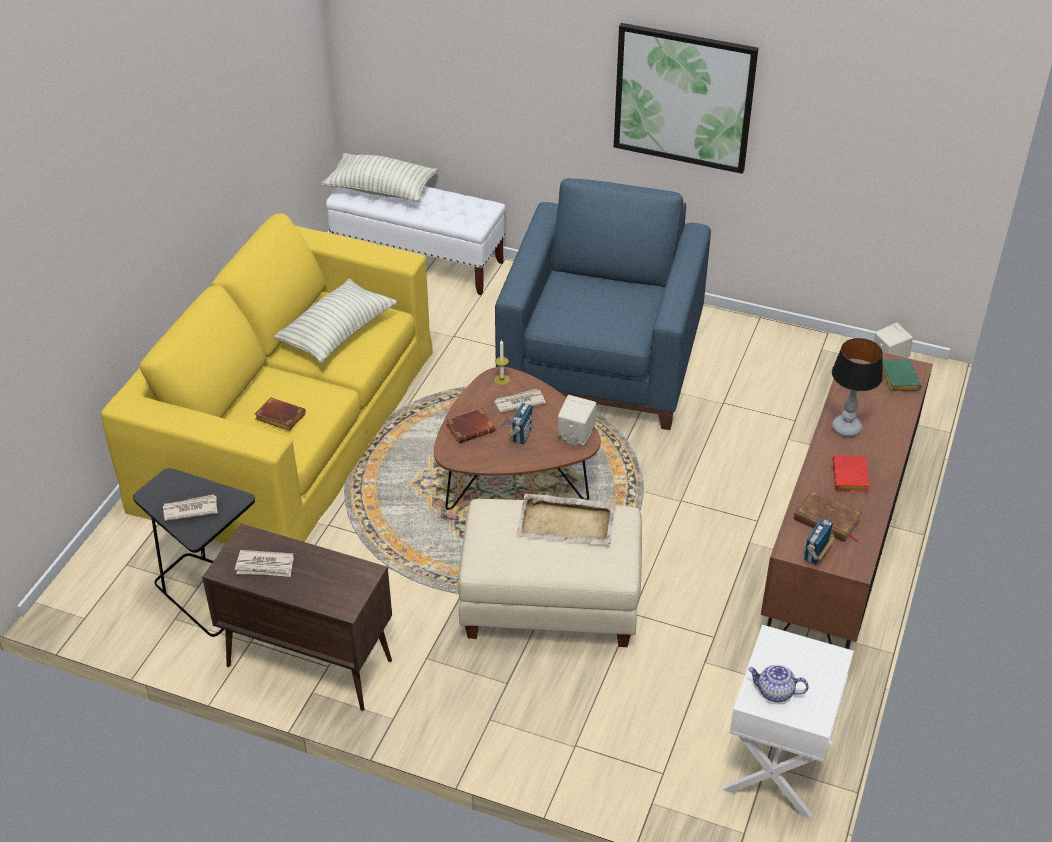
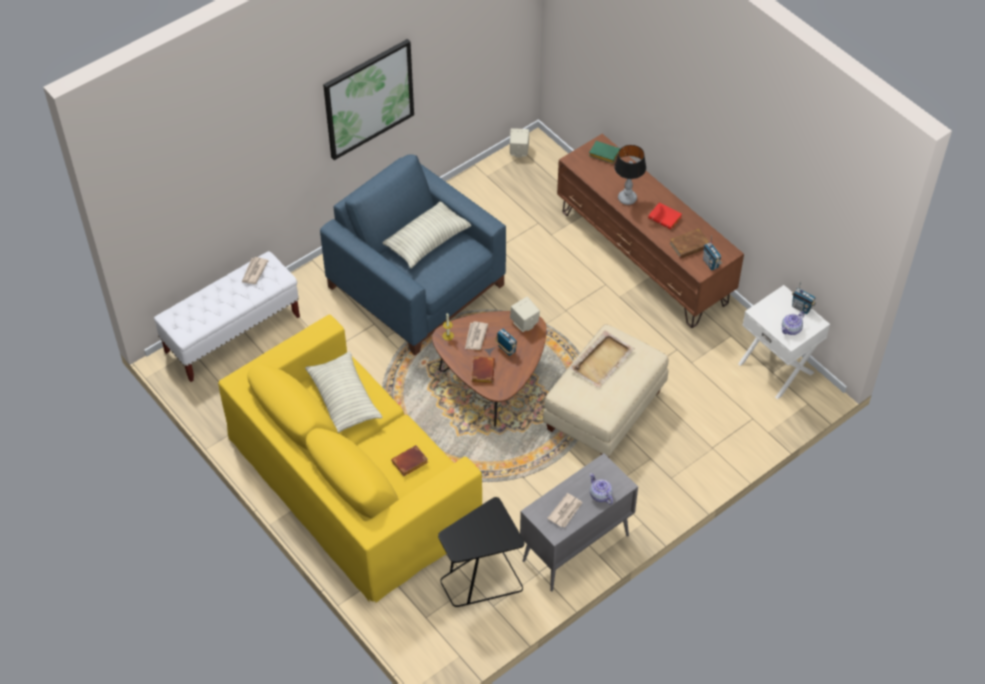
camera: 60 degrees left, 10 degrees up
(190, 509) = (486, 534): newspaper -> newspaper (254, 272)
(307, 663) = (575, 549): brown cabinet -> grey cabinet
(313, 589) = (600, 495): none -> teapot
(381, 190) = (197, 310): pillow -> pillow (427, 241)
(828, 689) = (801, 308): none -> radio

